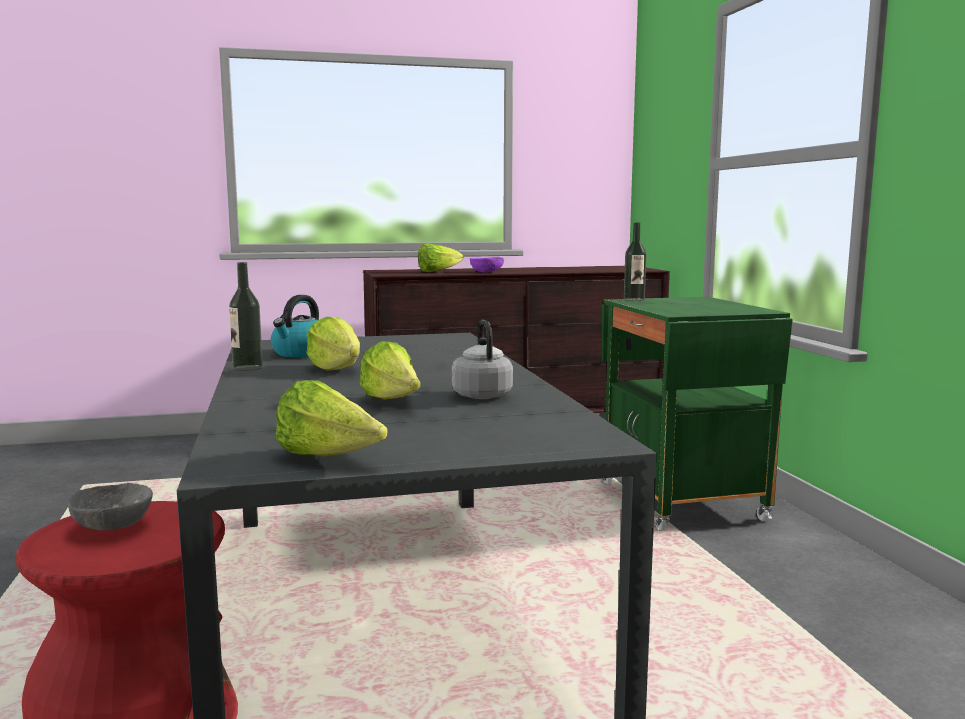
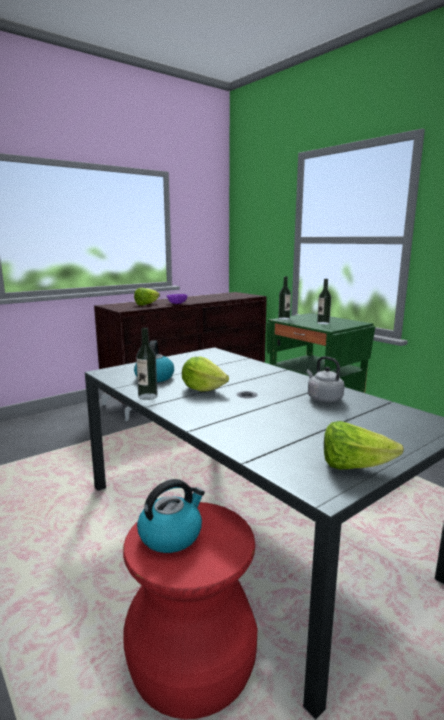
camera: 25 degrees left, 5 degrees up
(112, 527) = (171, 535): grey bowl -> kettle
(393, 402) = (292, 412): lettuce -> none
(687, 307) = (323, 323): none -> bottle

